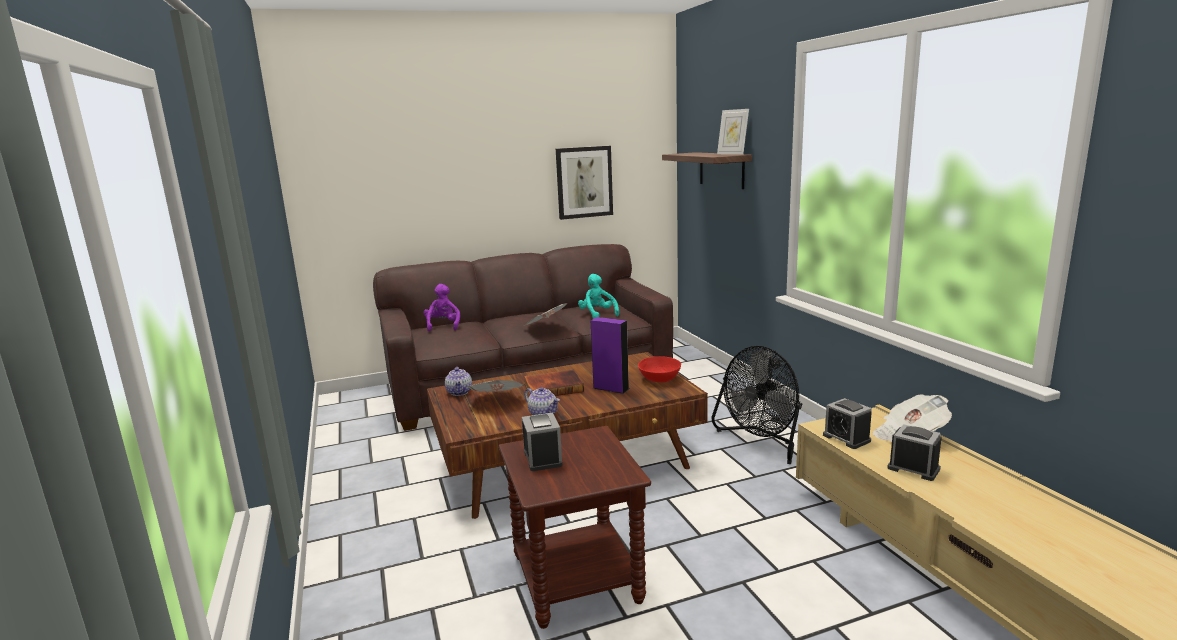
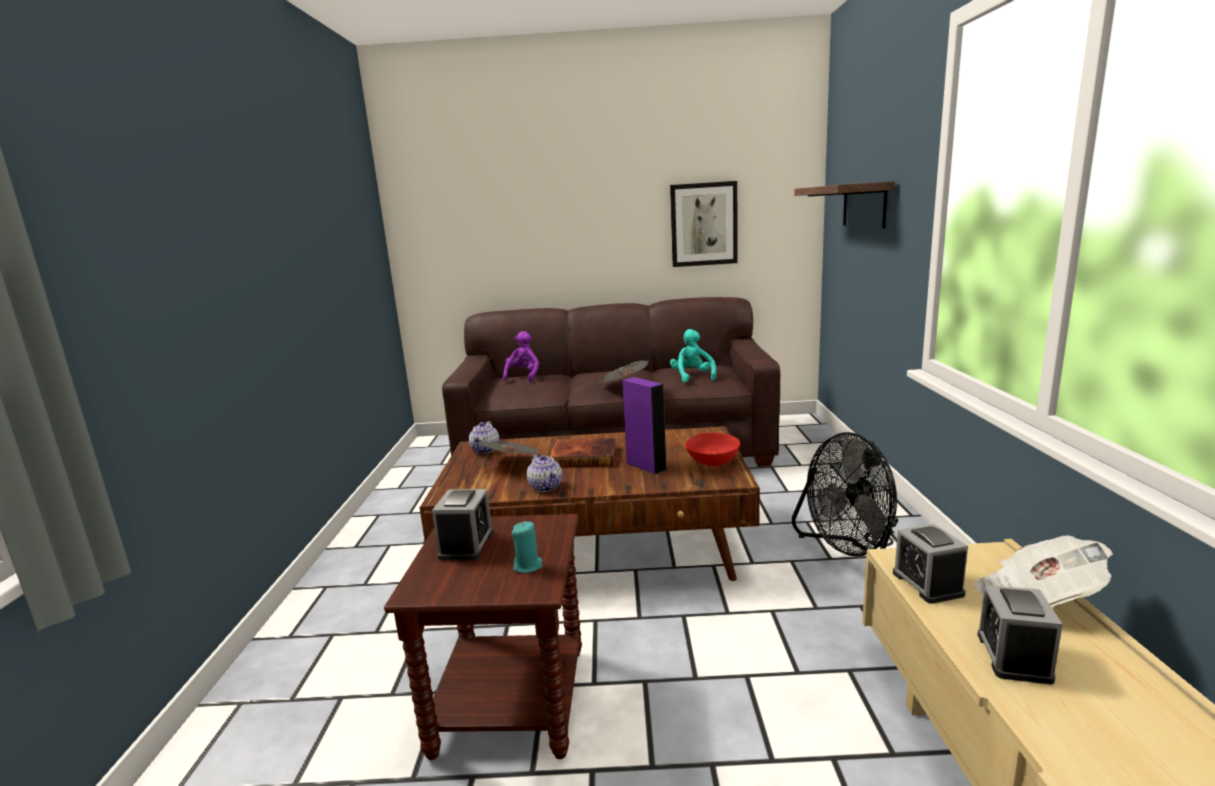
camera: 20 degrees right, 0 degrees up
(605, 463) = (528, 566): none -> turquoise candle
(732, 154) = (871, 182): picture frame -> none
(913, 468) = (1013, 657): alarm clock -> alarm clock turned 135 degrees counterclockwise

